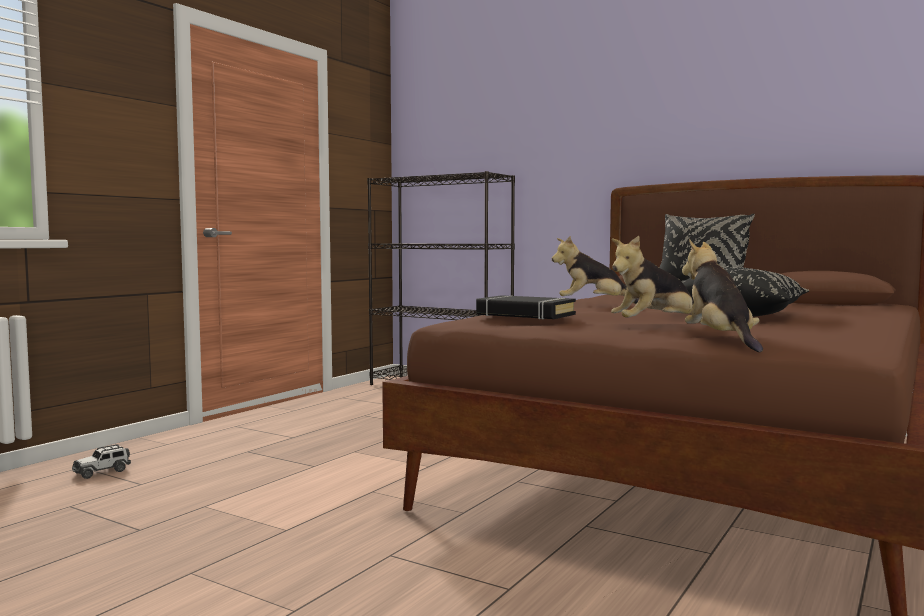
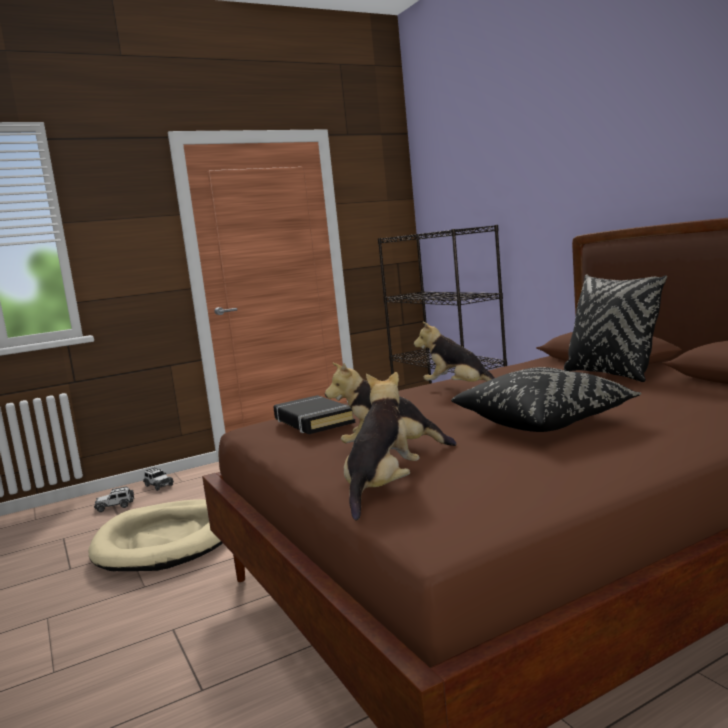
camera: 30 degrees right, 5 degrees up
(137, 449) = (158, 485): none -> toy car
(244, 492) = (166, 541): none -> beige dog bed

